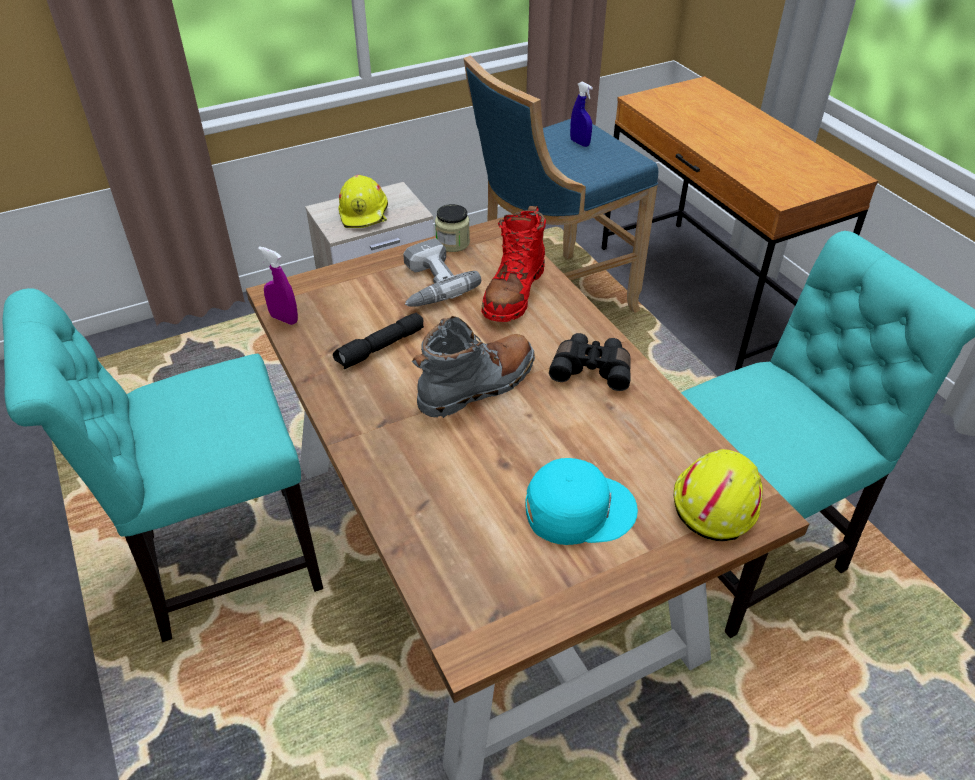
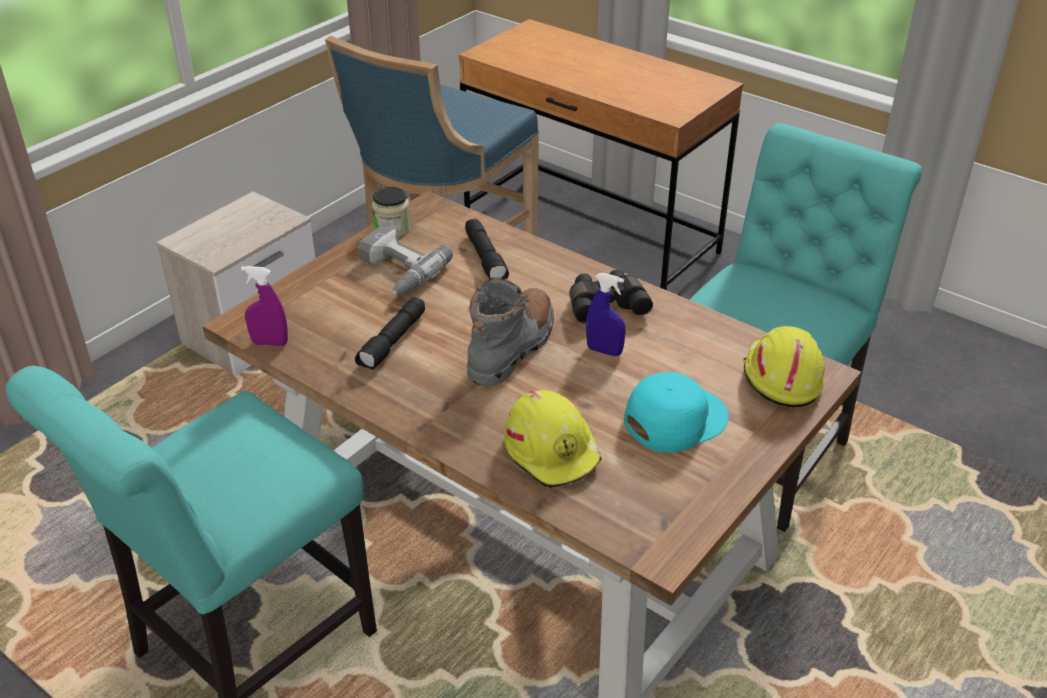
camera: 25 degrees left, 5 degrees down
(364, 213) = (232, 233): yellow hard hat -> yellow hard hat (553, 451)
(513, 293) = (486, 258): red boot -> black flashlight
(579, 143) = (447, 107): blue spray bottle -> blue spray bottle (604, 351)

